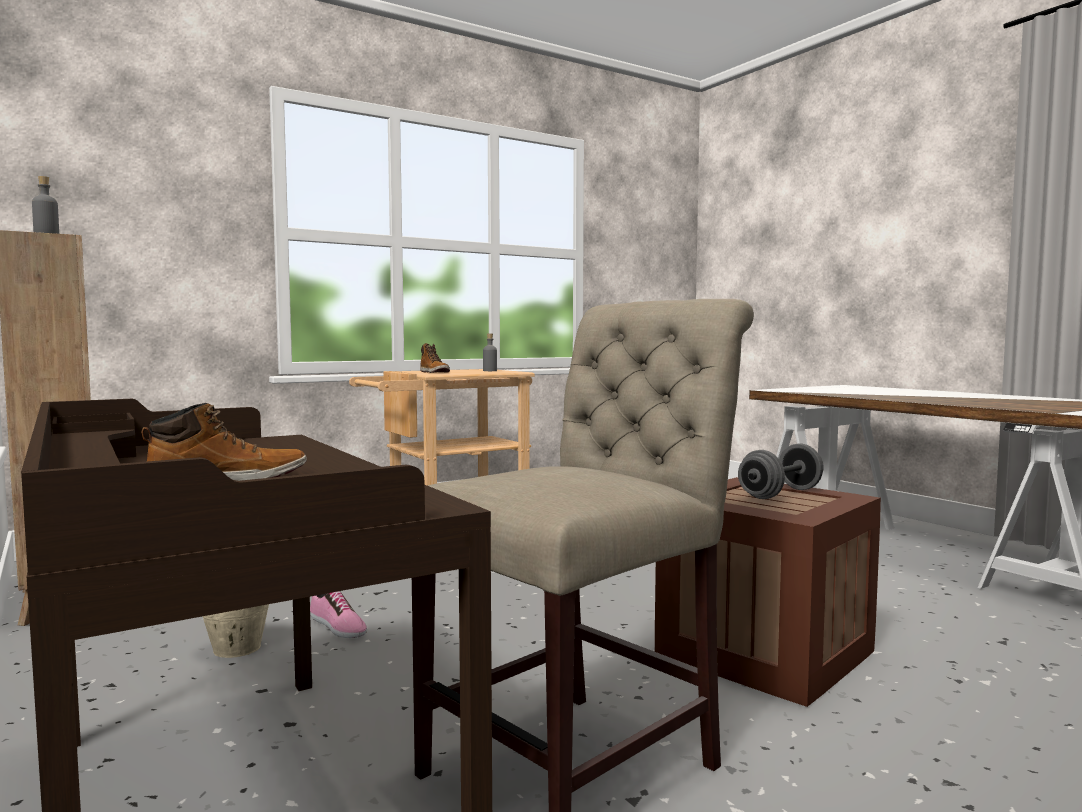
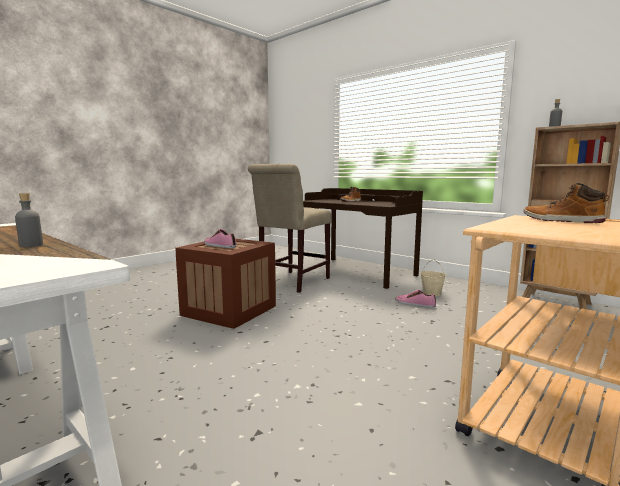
camera: 165 degrees right, 5 degrees up
(490, 371) = (545, 229): grey bottle -> grey bottle (31, 245)
(780, 494) = (220, 245): grey dumbbell -> shoe

